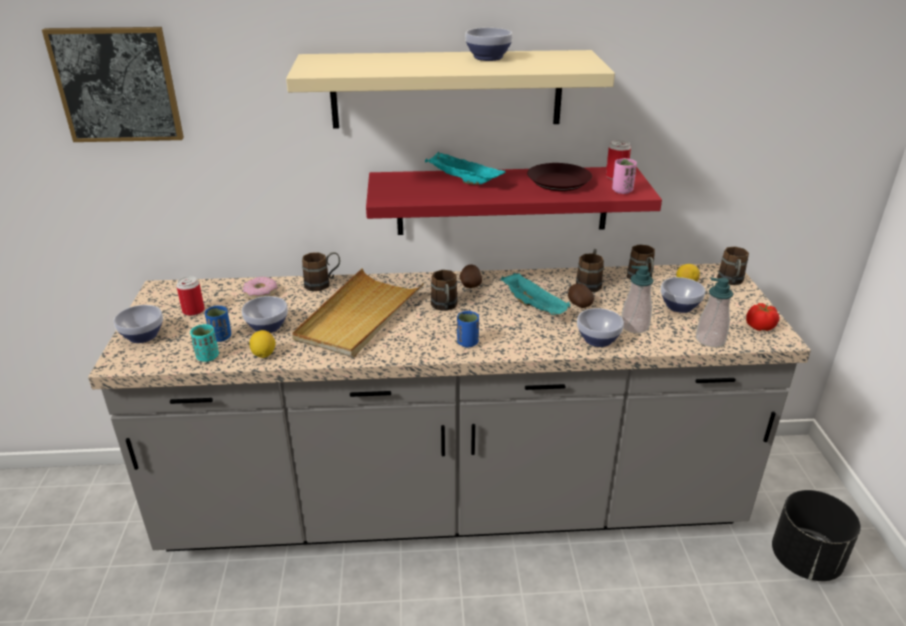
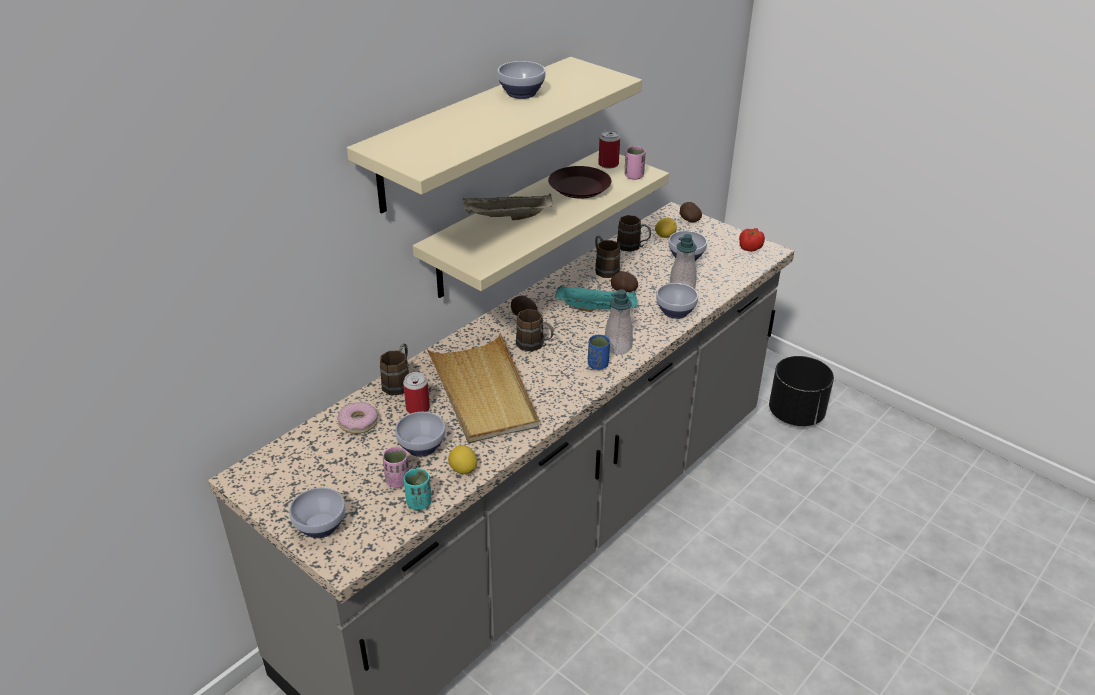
camera: 45 degrees left, 5 degrees up
(117, 85) = (161, 257): picture -> none
(193, 311) = (324, 475): can -> can (417, 408)
(221, 337) = (398, 480): blue cup -> pink cup
(462, 180) = (507, 218): turquoise tray -> beige tray
(502, 200) = (516, 223): red shelf -> beige shelf
(710, 340) = (737, 274): soap dispenser -> soap dispenser (618, 346)
(731, 282) = (689, 220): brown mug -> potato

